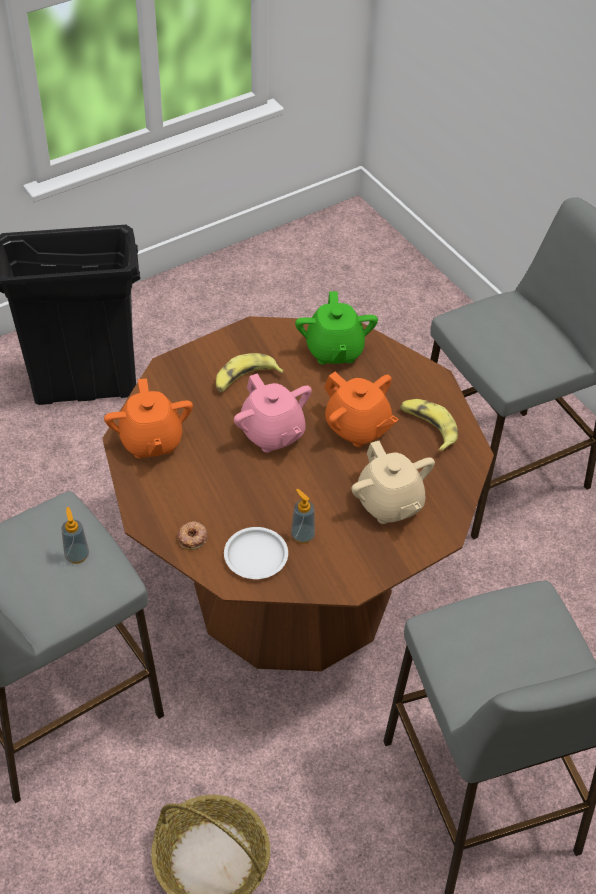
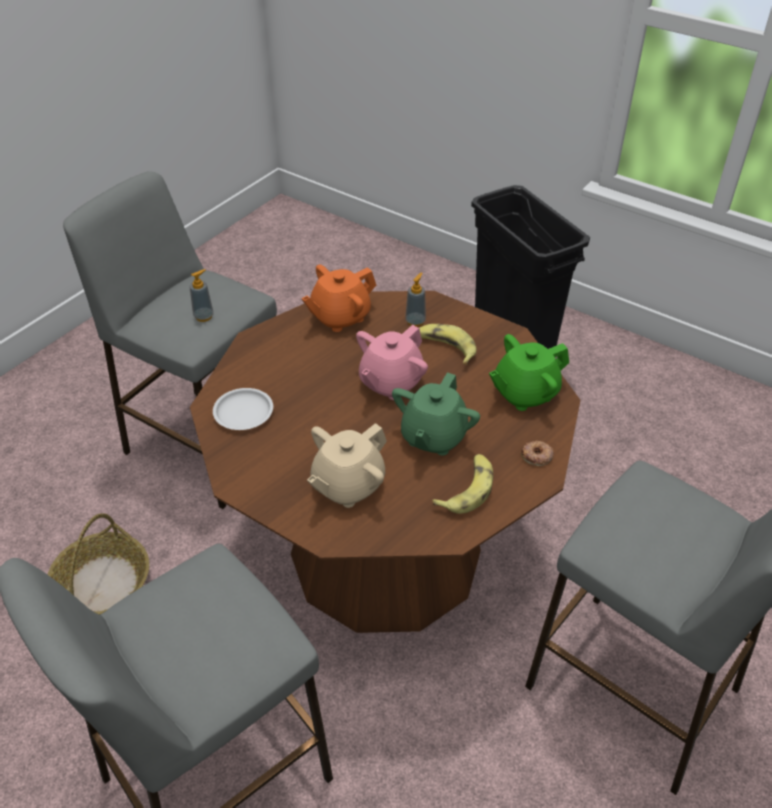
camera: 70 degrees right, 5 degrees down
(193, 537) = (248, 370): donut -> donut (537, 456)
(302, 535) = (280, 435): soap dispenser -> soap dispenser (415, 321)
(357, 428) = (433, 437): orange teapot -> green teapot

